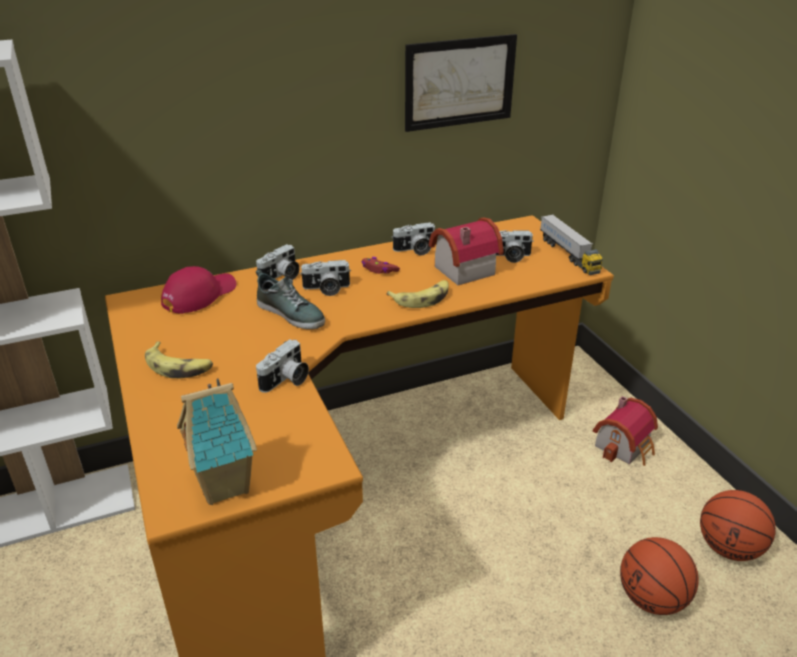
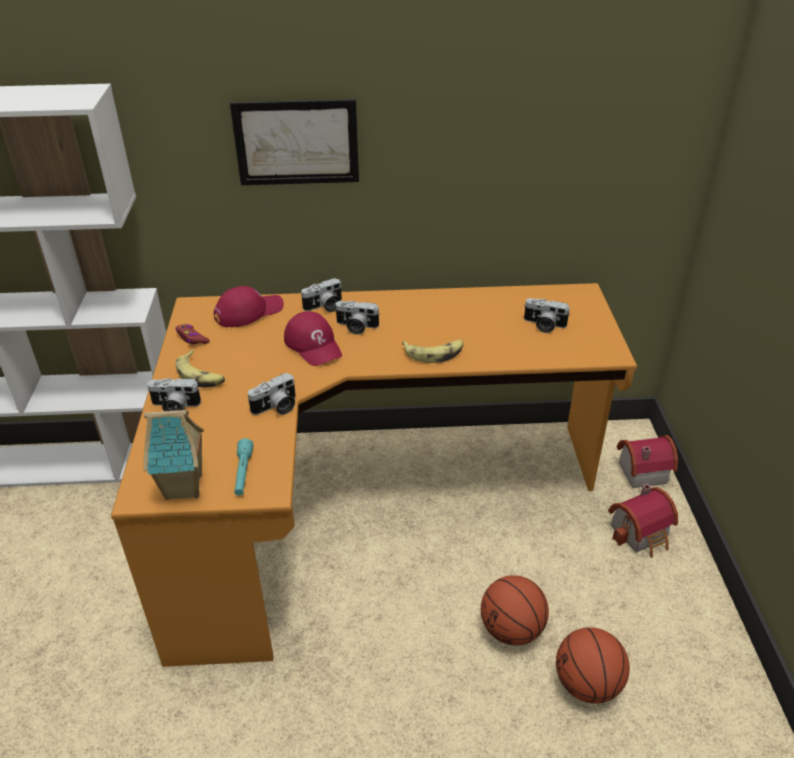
camera: 20 degrees right, 5 degrees up
(287, 454) = (243, 473): none -> turquoise flashlight
(291, 313) = (313, 345): shoe -> red cap
(379, 270) = (413, 316): red game controller -> red game controller (192, 338)
(415, 250) = (458, 301): camera -> camera (175, 407)
(459, 82) = (523, 146): picture -> picture (296, 142)
(460, 269) = (488, 330): toy house -> toy house (640, 470)
(568, 254) = (605, 334): toy truck -> none
(728, 547) = (693, 661): basketball -> basketball (512, 629)

